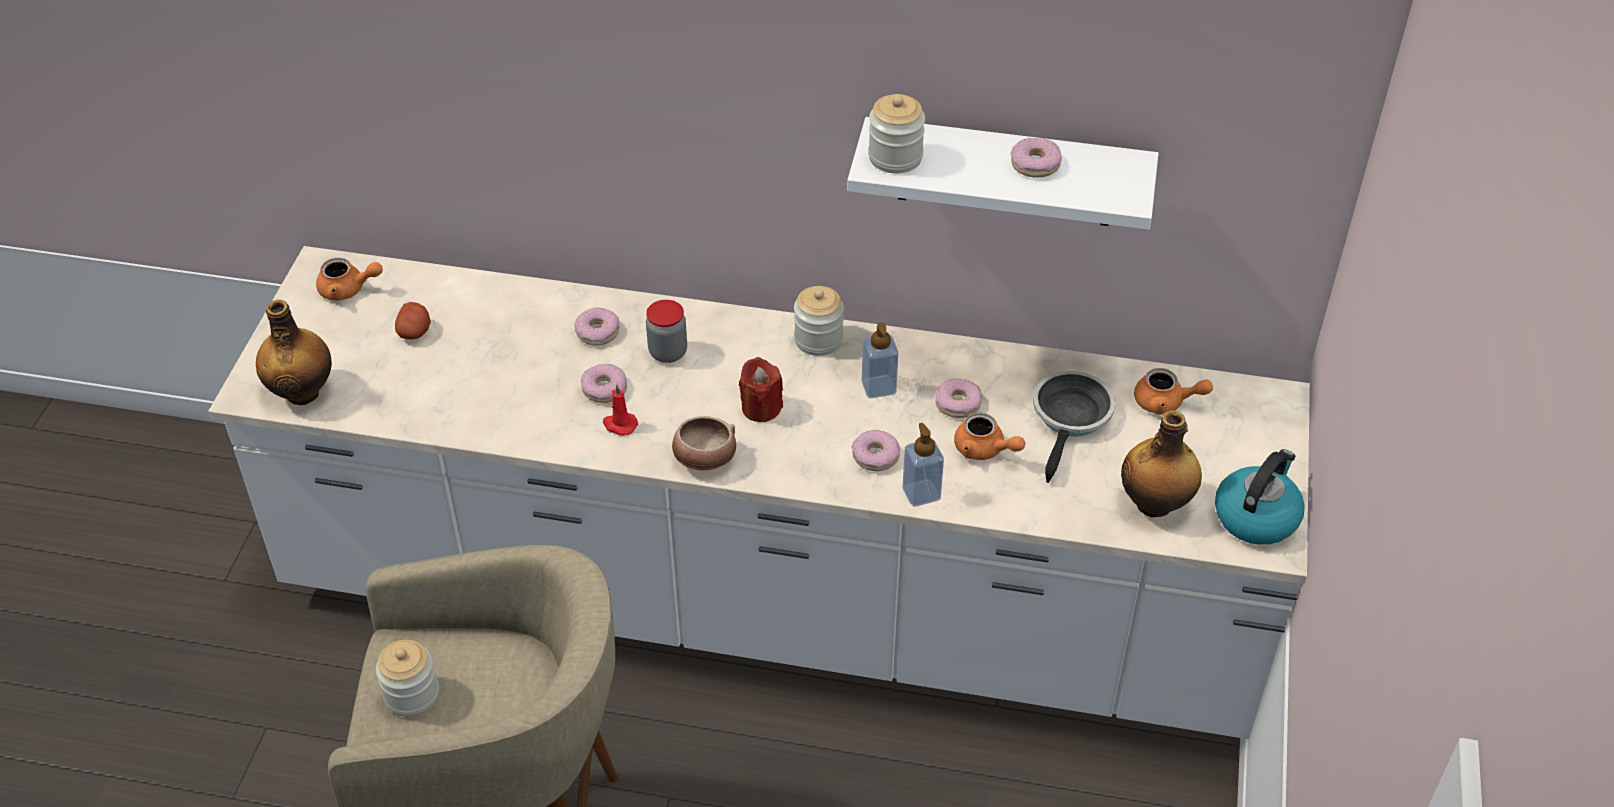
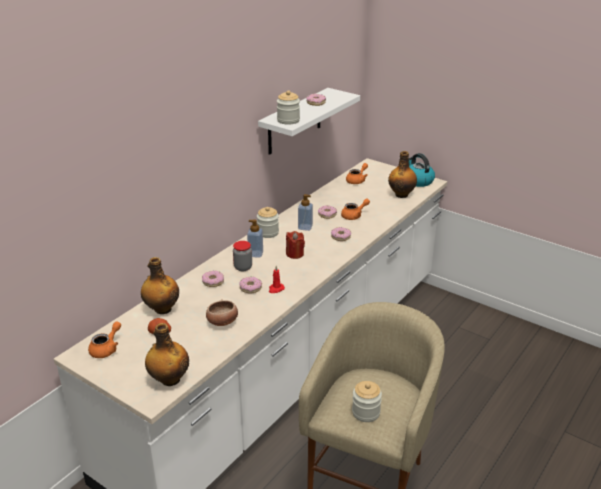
camera: 65 degrees left, 15 degrees down
(482, 304) = (162, 309): none -> bottle
(704, 459) = (313, 273): bowl -> bowl (222, 322)
(921, 493) = (366, 233): soap dispenser -> soap dispenser (255, 254)
(1071, 418) = (351, 197): frying pan -> none

